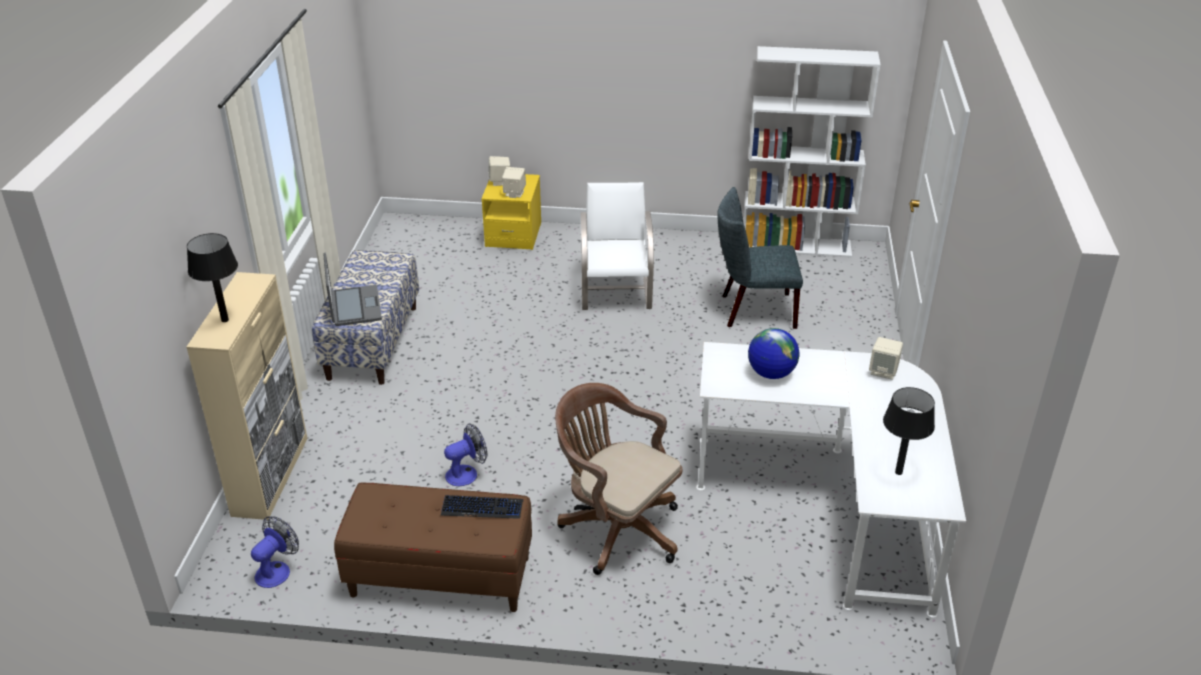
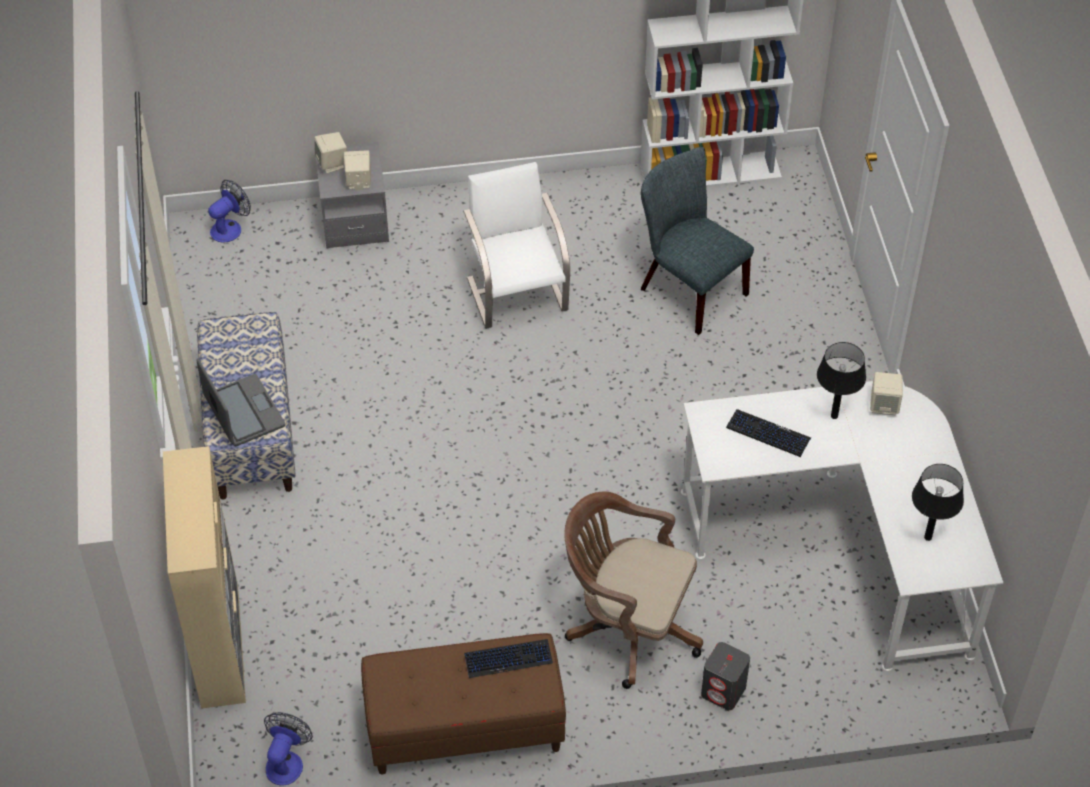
camera: 15 degrees left, 15 degrees up
(224, 320) = (189, 526): black table lamp -> black table lamp (834, 416)
(467, 473) = (440, 593): fan -> fan (230, 227)
(513, 235) = (354, 220): yellow nightstand -> grey nightstand
(685, 595) = (724, 691): none -> grey speaker
(753, 311) = (687, 289): grey chair -> grey chair turned 60 degrees clockwise
(771, 373) = (768, 434): globe -> keyboard

